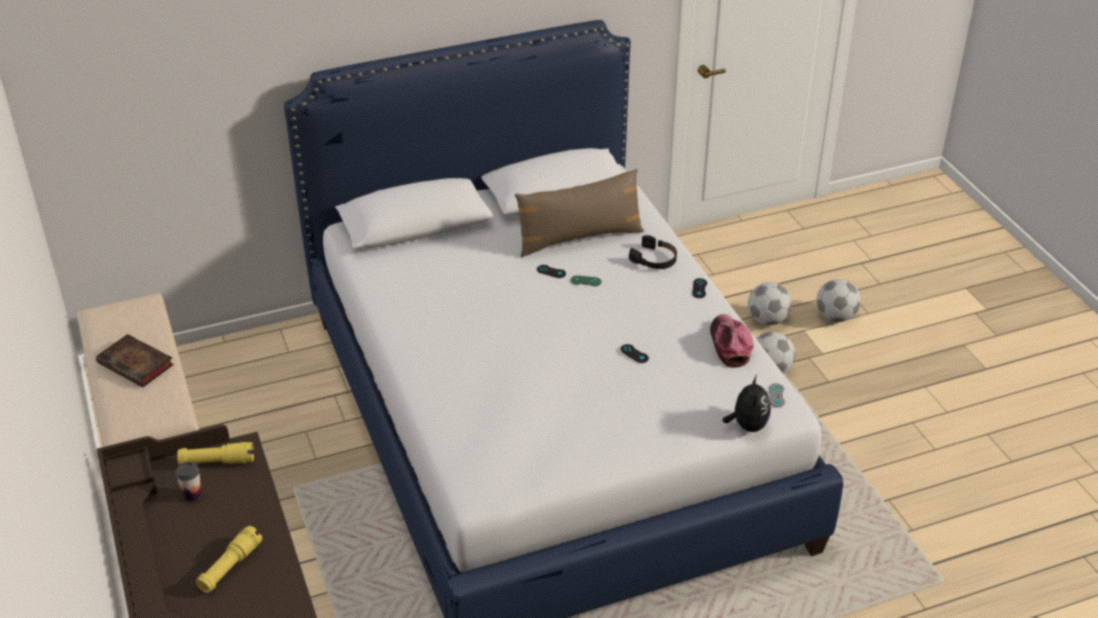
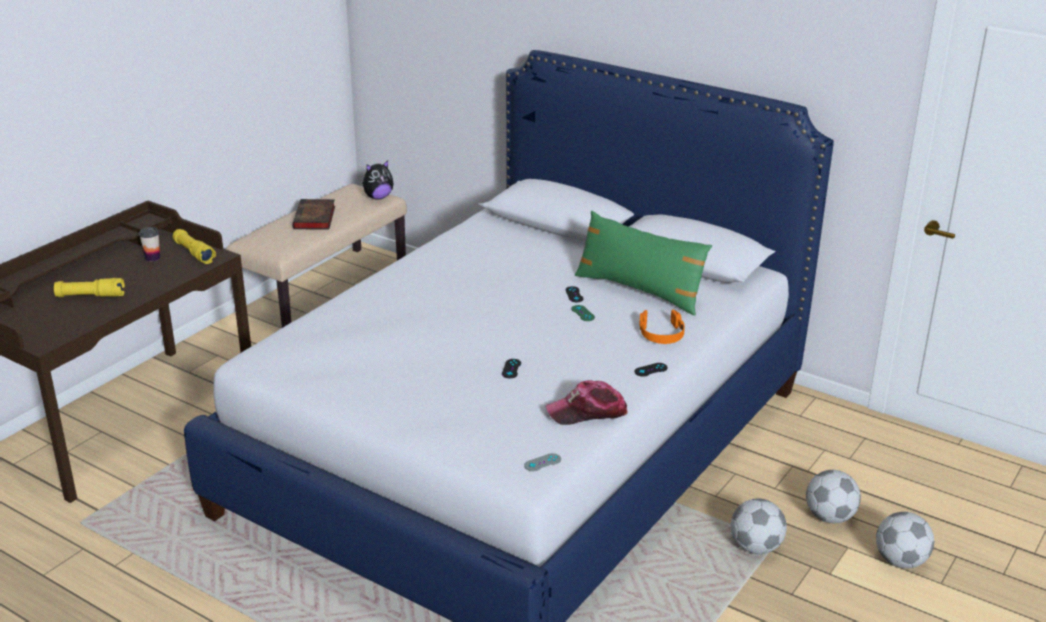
camera: 55 degrees right, 10 degrees down
(579, 238) = (639, 290): brown pillow -> green pillow
(654, 259) = (661, 334): black headphones -> orange headphones
(729, 344) = (587, 412): cap -> cap turned 150 degrees counterclockwise
(747, 425) = (480, 461): plush toy -> plush toy (378, 197)

